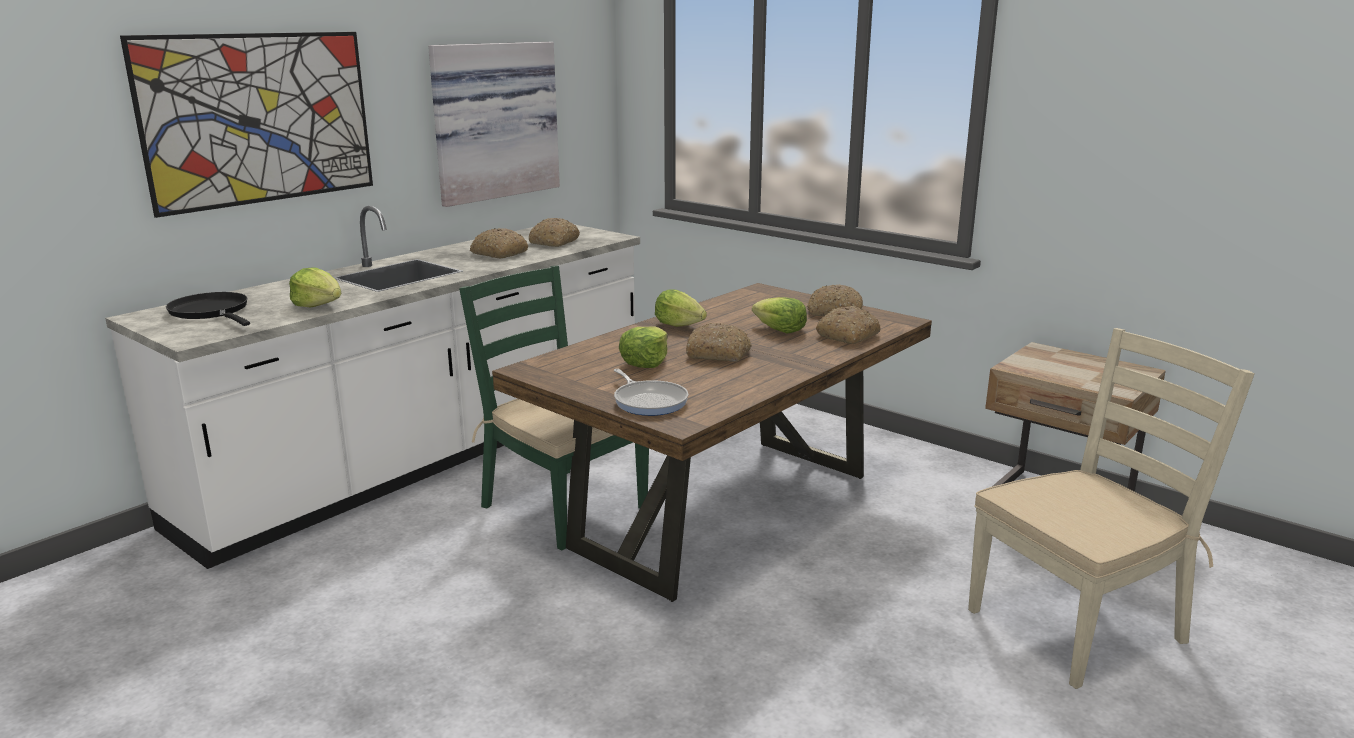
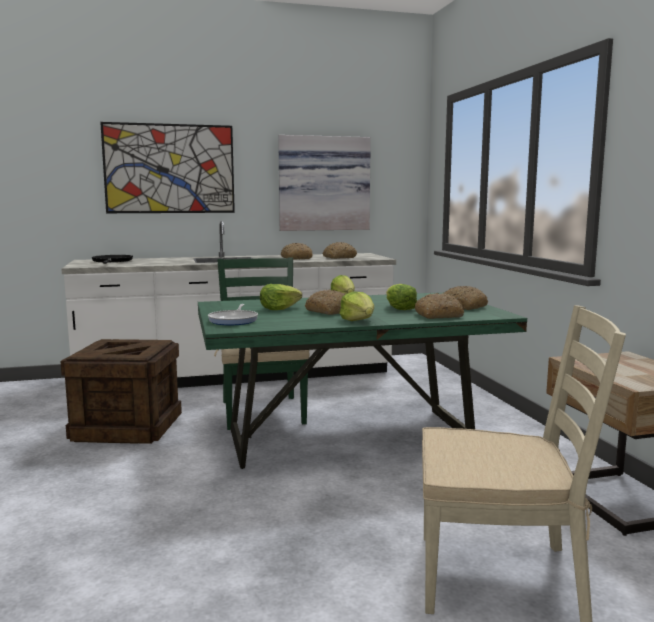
camera: 35 degrees right, 10 degrees down
(318, 305) = (157, 263): lettuce -> lettuce (358, 320)
(410, 596) = (128, 428): none -> crate
(725, 510) = (350, 437): brown dining table -> green dining table

